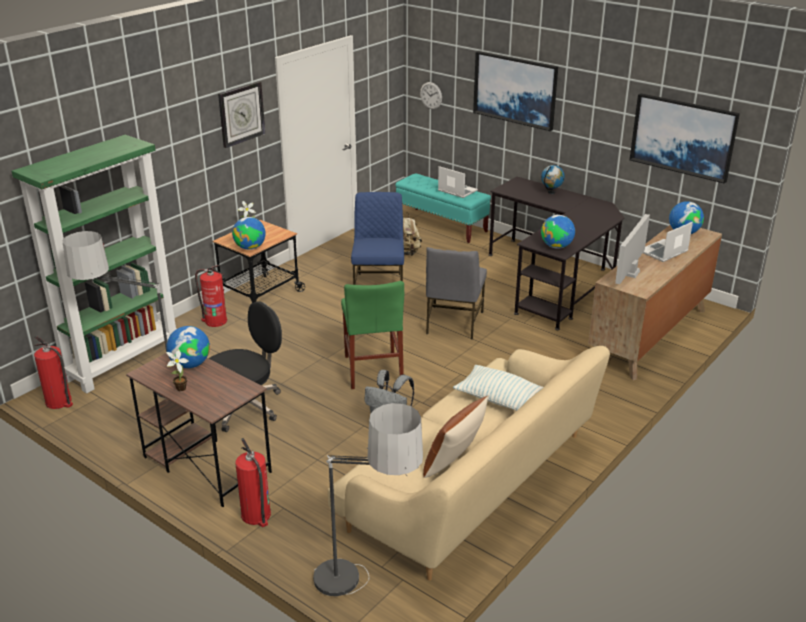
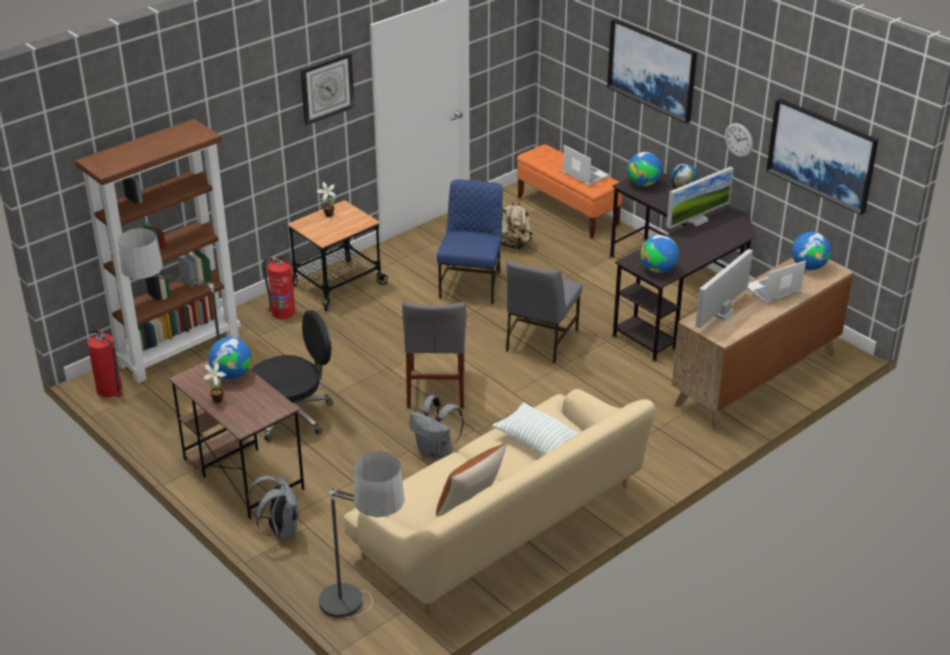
camera: 10 degrees right, 5 degrees up
(123, 361) = (179, 350): green bookcase -> brown bookcase
(250, 248) = (325, 237): globe -> globe (643, 184)
(256, 515) = (280, 531): fire extinguisher -> grey backpack
(373, 369) = (436, 388): green chair -> grey chair
(431, 95) = (564, 58): wall clock -> wall clock (738, 140)
(441, 225) = (568, 211): turquoise bench -> orange bench
(572, 209) = (697, 220): none -> monitor

